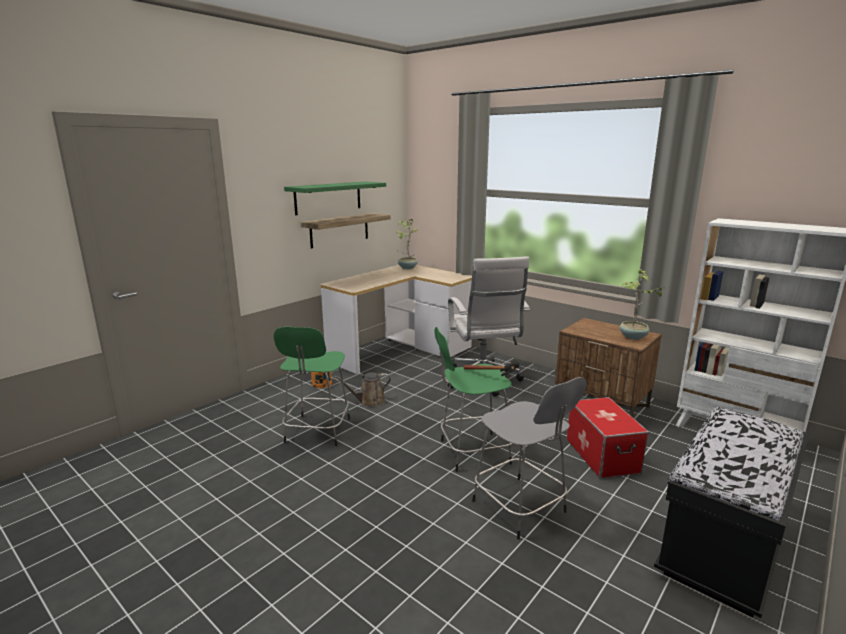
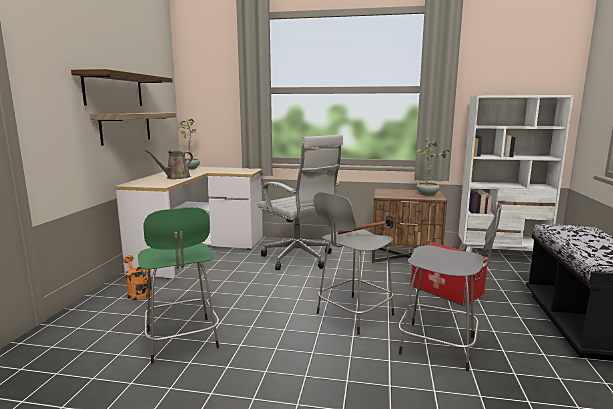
camera: 30 degrees left, 5 degrees down
(328, 197) = (114, 90): green shelf -> brown shelf
(369, 401) = (211, 298): brown watering can -> brown watering can (176, 177)
(472, 452) = (353, 315): green stool -> grey stool

